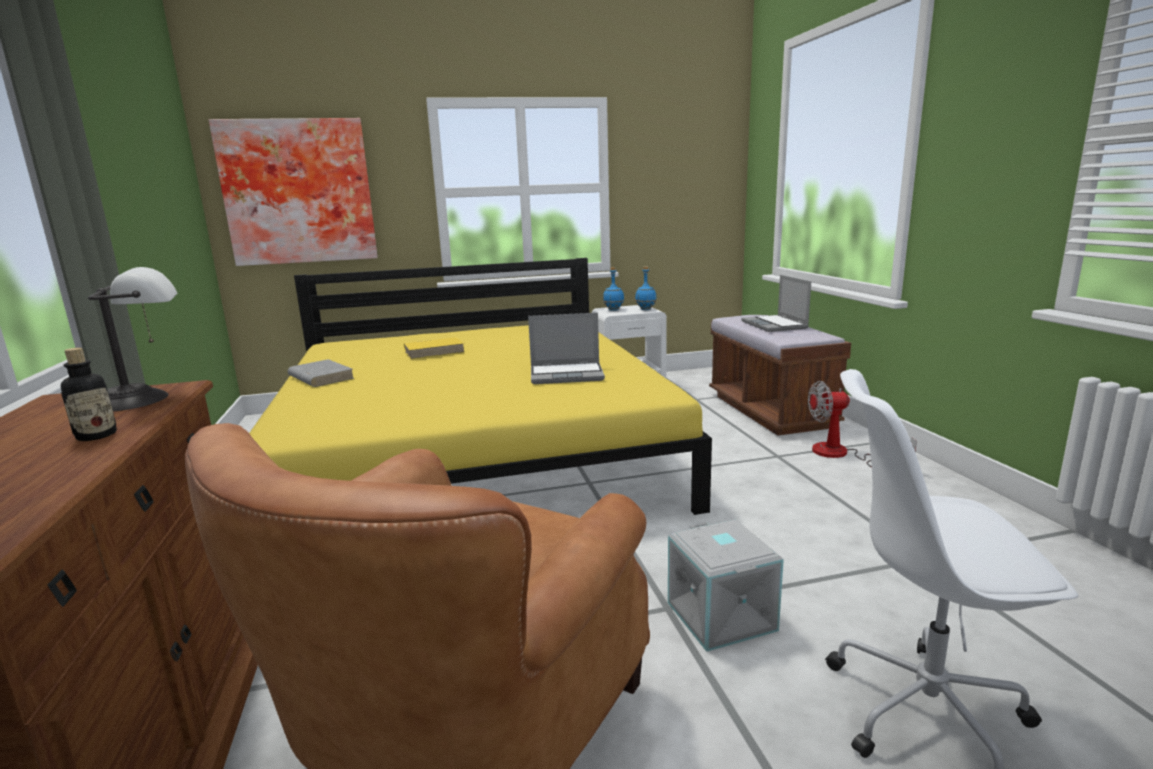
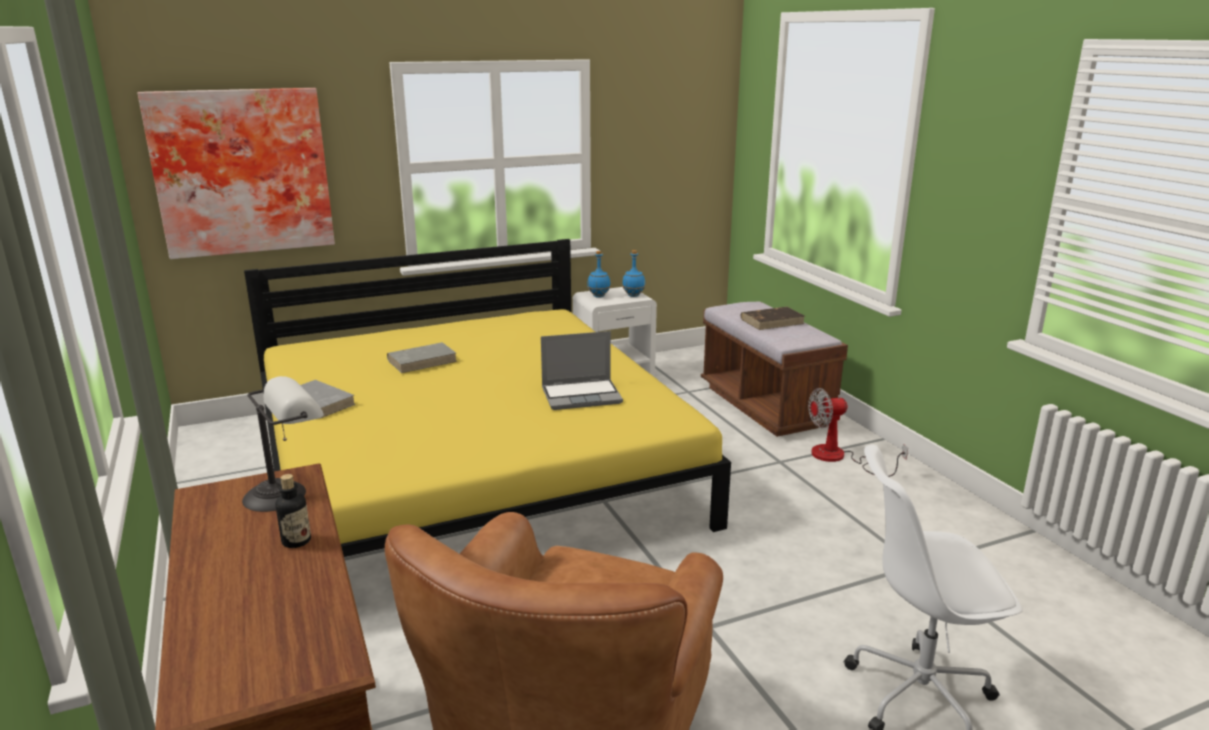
camera: 10 degrees left, 5 degrees up
(435, 351) = (422, 360): yellow book -> grey book
(723, 616) = (756, 630): grey storage box -> none
(775, 325) = (772, 321): laptop -> brown book

